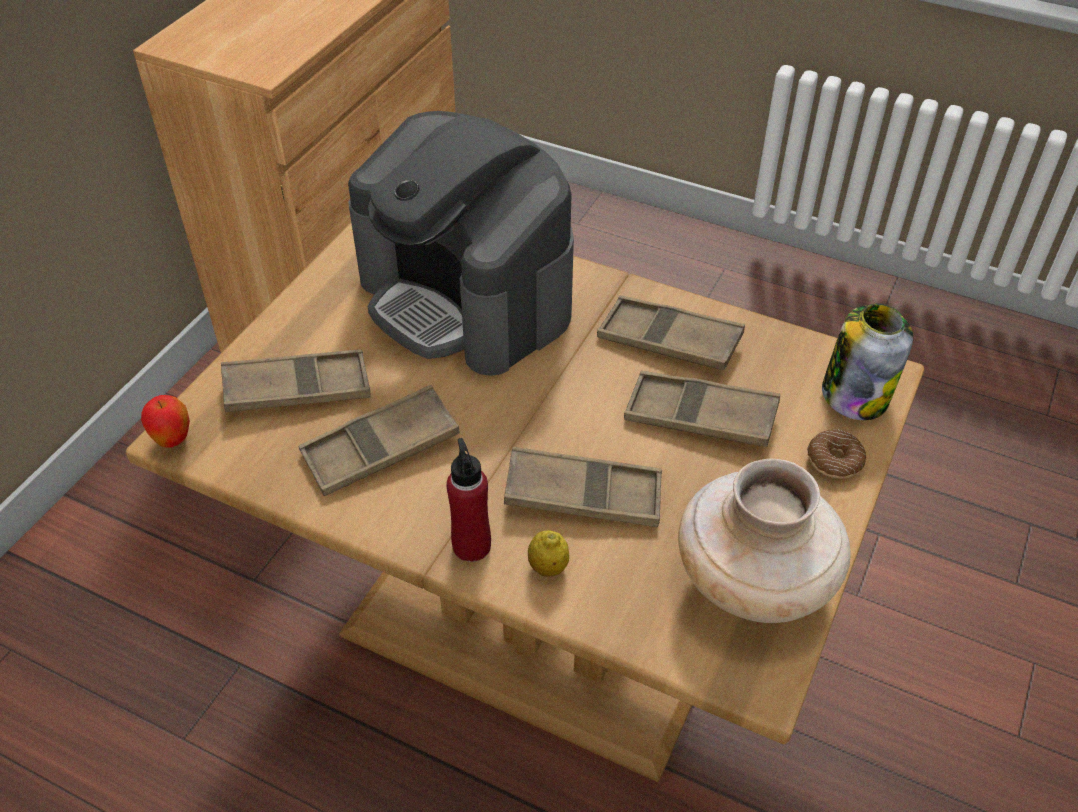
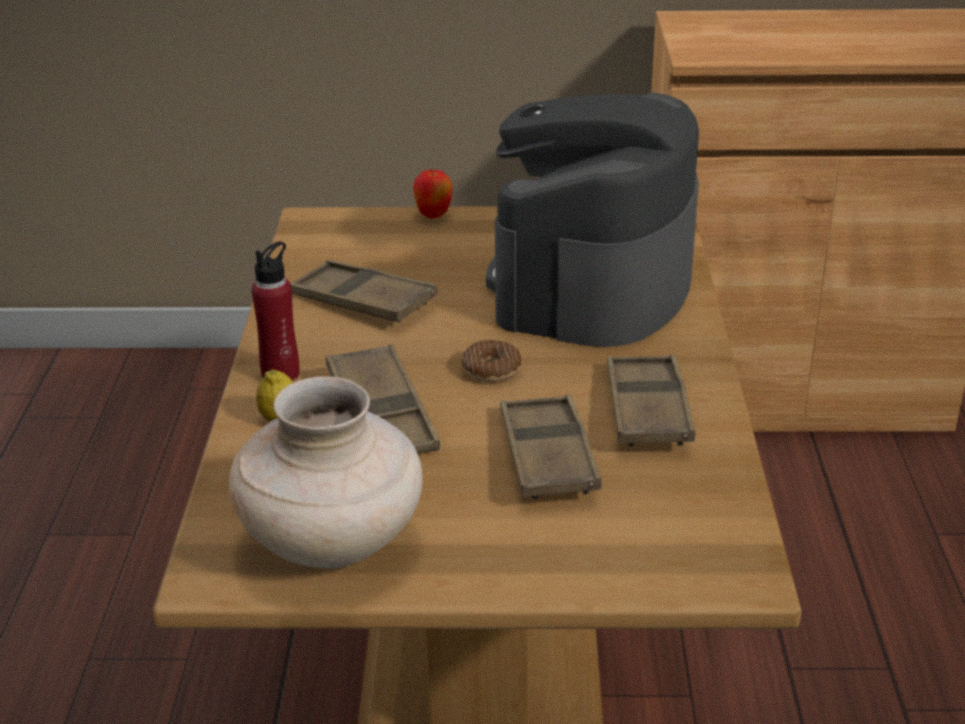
camera: 65 degrees right, 15 degrees down
(173, 440) = (305, 219): apple -> apple (433, 216)
(297, 389) = (401, 246): brown tray -> none
(834, 460) = (557, 563): donut -> donut (491, 370)
(855, 394) = (685, 558): jar -> none

